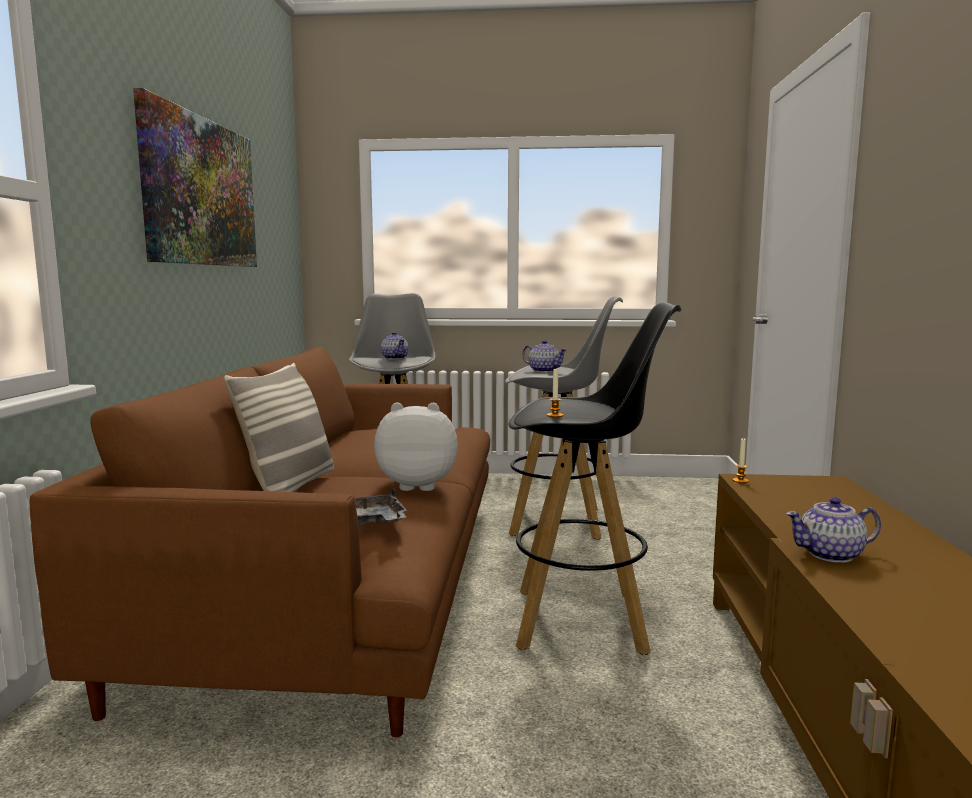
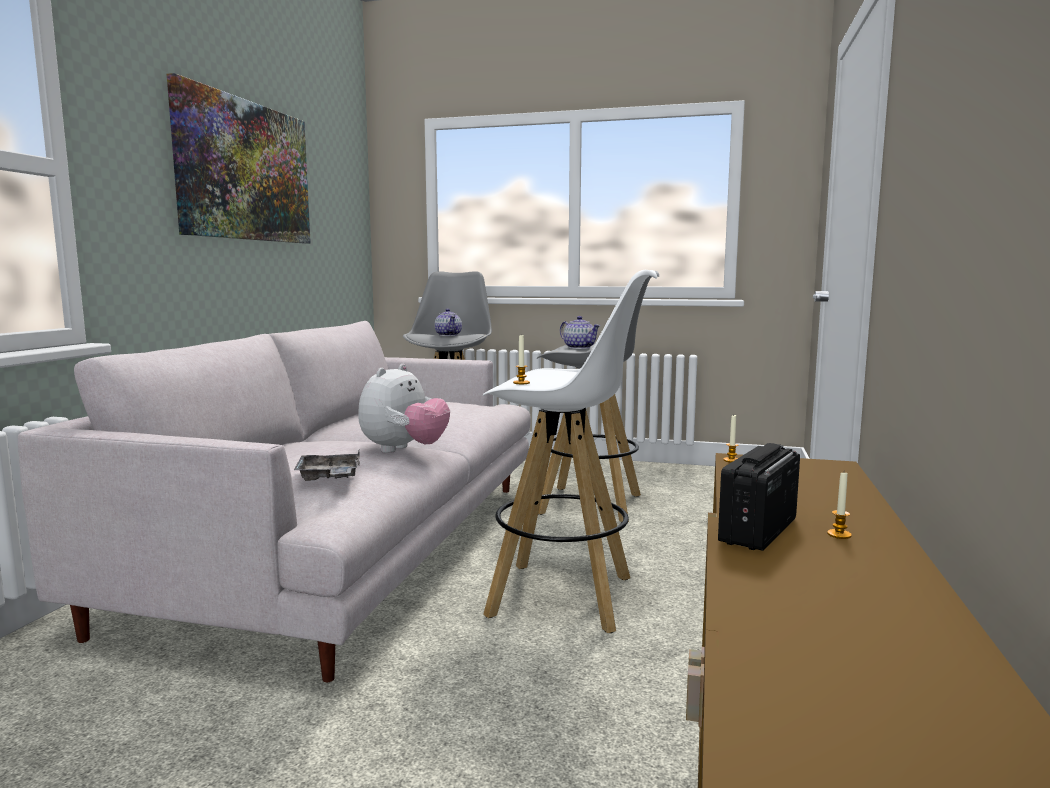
camera: 10 degrees right, 0 degrees up
(290, 488) = (286, 448): pillow -> none
(341, 585) = (350, 547): brown sofa -> white sofa
(418, 485) = (404, 450): plush toy -> plush toy turned 105 degrees clockwise
(583, 621) = (564, 597): black stool -> white stool
(831, 554) = (757, 531): teapot -> radio
(902, 553) = (839, 534): none -> candle

